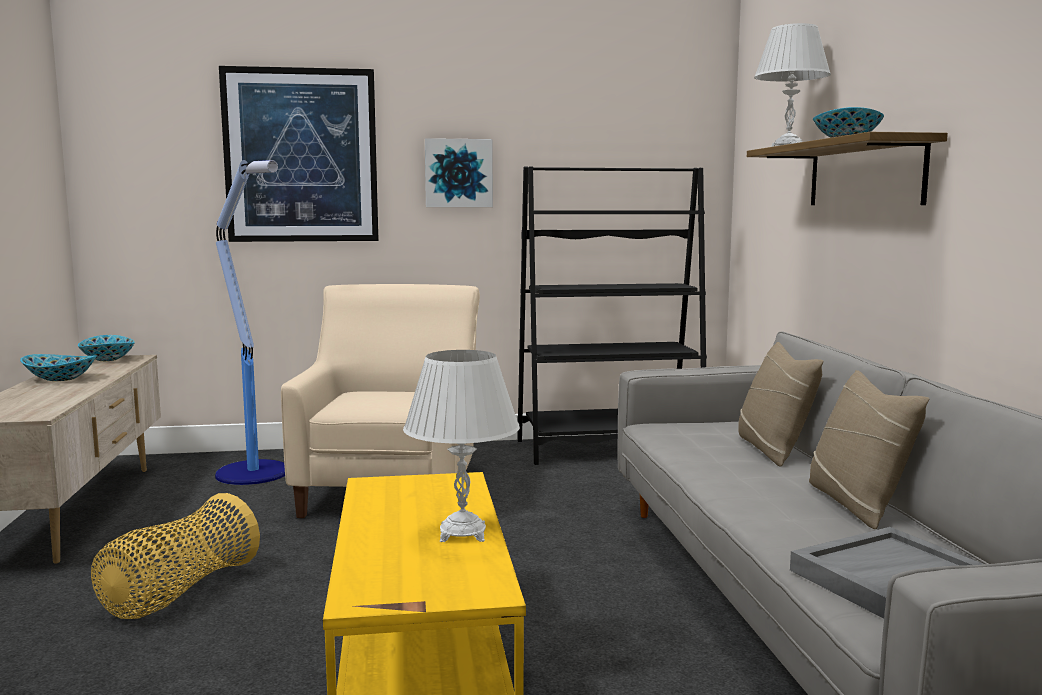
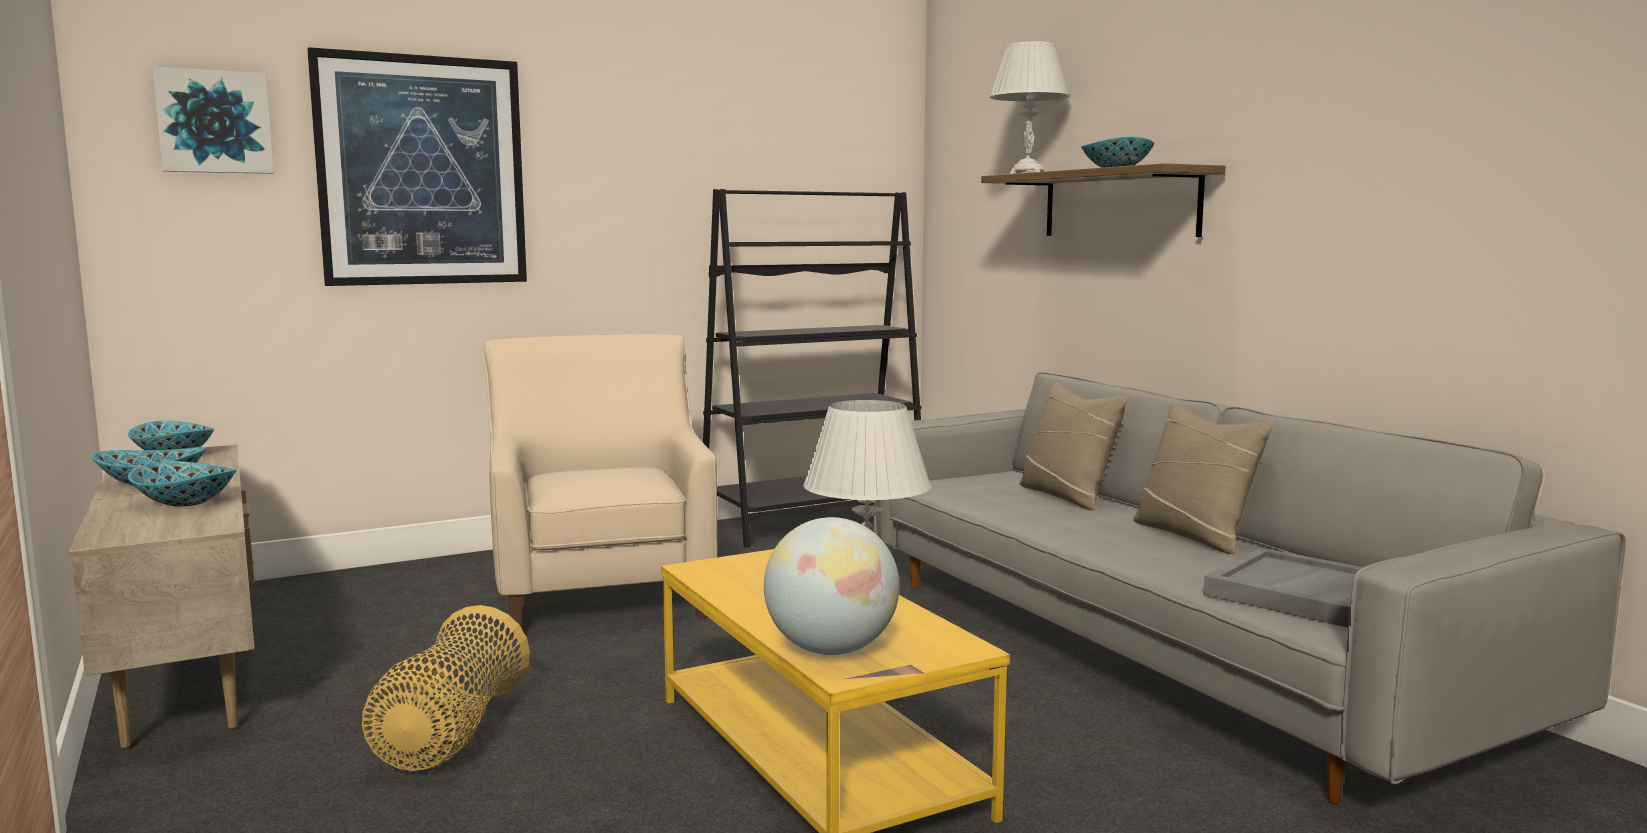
camera: 20 degrees left, 0 degrees up
(53, 395) = (185, 502): none -> bowl
(255, 474) = (397, 594): floor lamp -> none
(376, 575) = (831, 650): none -> globe
(458, 173) = (623, 196): picture -> picture (215, 122)

